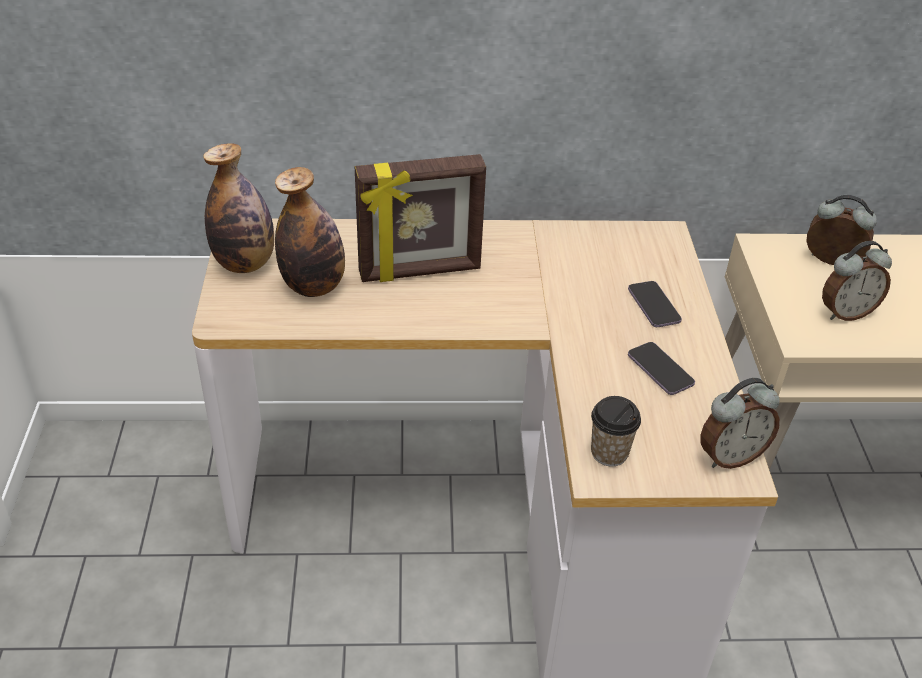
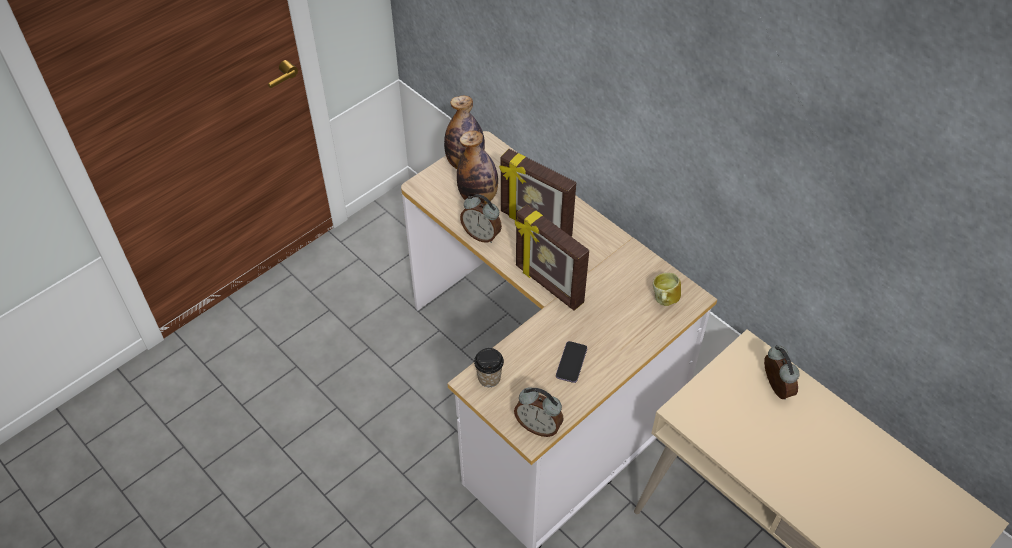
camera: 50 degrees right, 10 degrees up
(523, 317) = (548, 285): none -> picture frame
(647, 253) = (663, 300): none -> mug
(653, 306) = (620, 330): phone -> none
(845, 313) = (731, 419): alarm clock -> alarm clock (482, 235)

